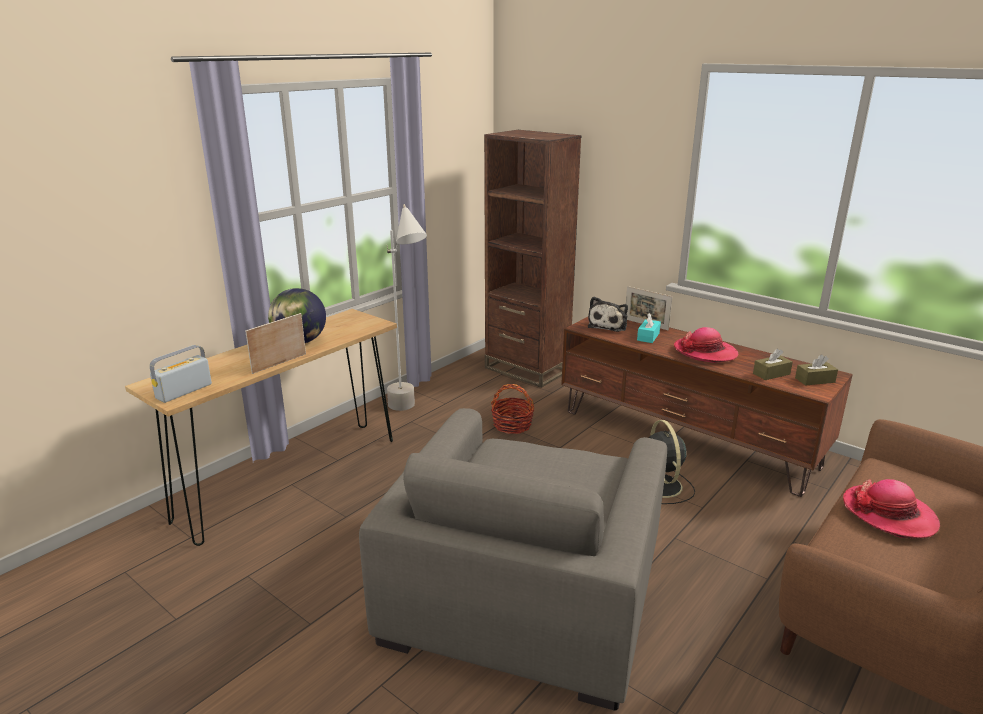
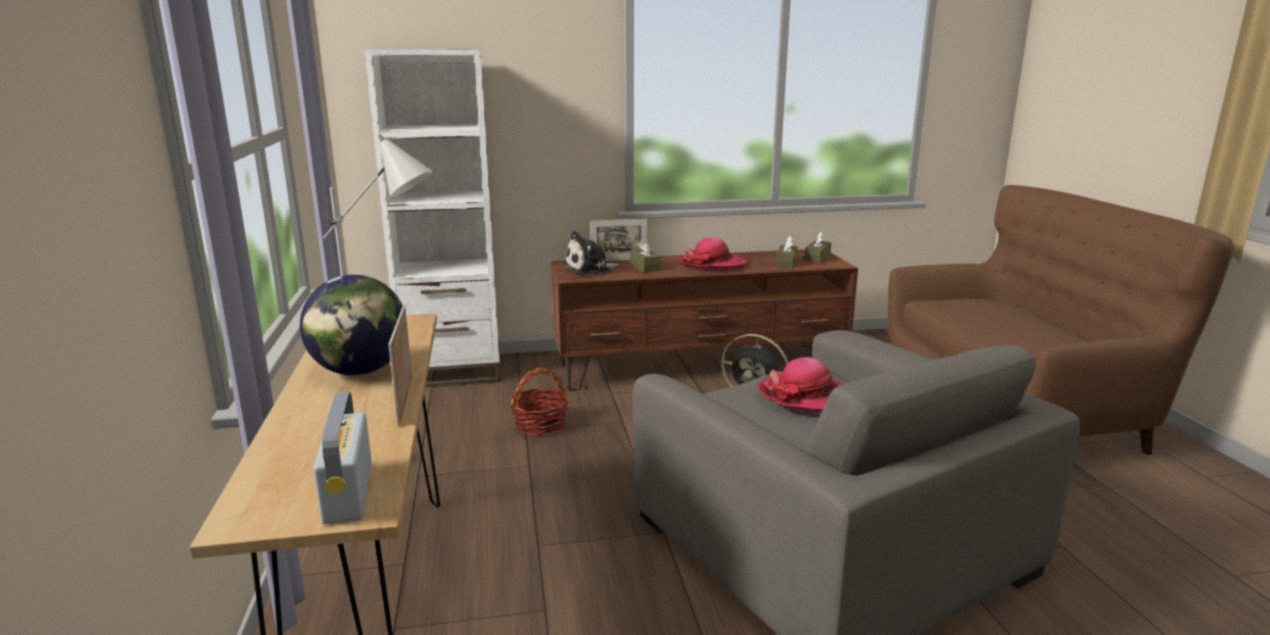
camera: 50 degrees left, 5 degrees down
(527, 369) = (452, 372): brown bookcase -> white bookcase
(608, 325) = (591, 269): plush toy -> plush toy turned 90 degrees clockwise
(648, 336) = (644, 267): turquoise tissue box -> brown tissue box
(889, 514) = (992, 324): hat -> hat (807, 397)

